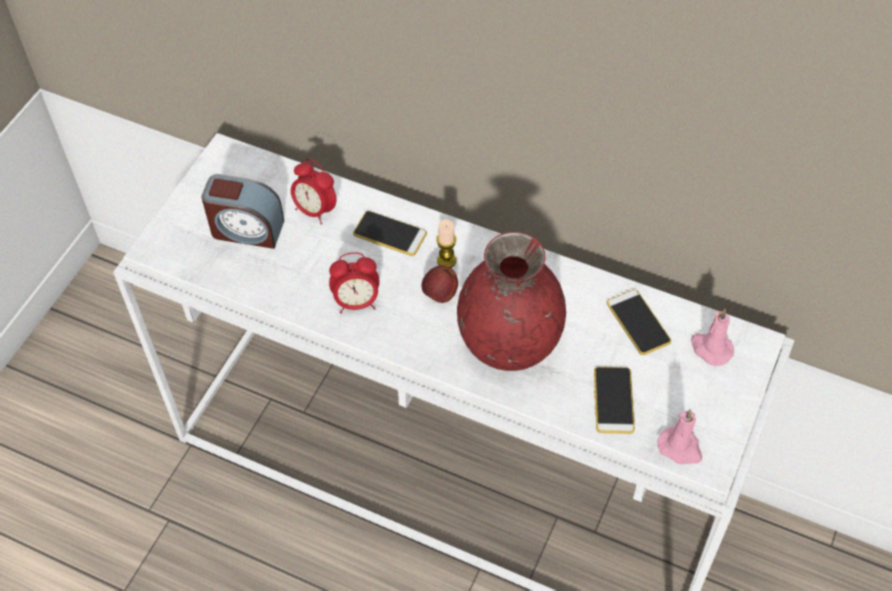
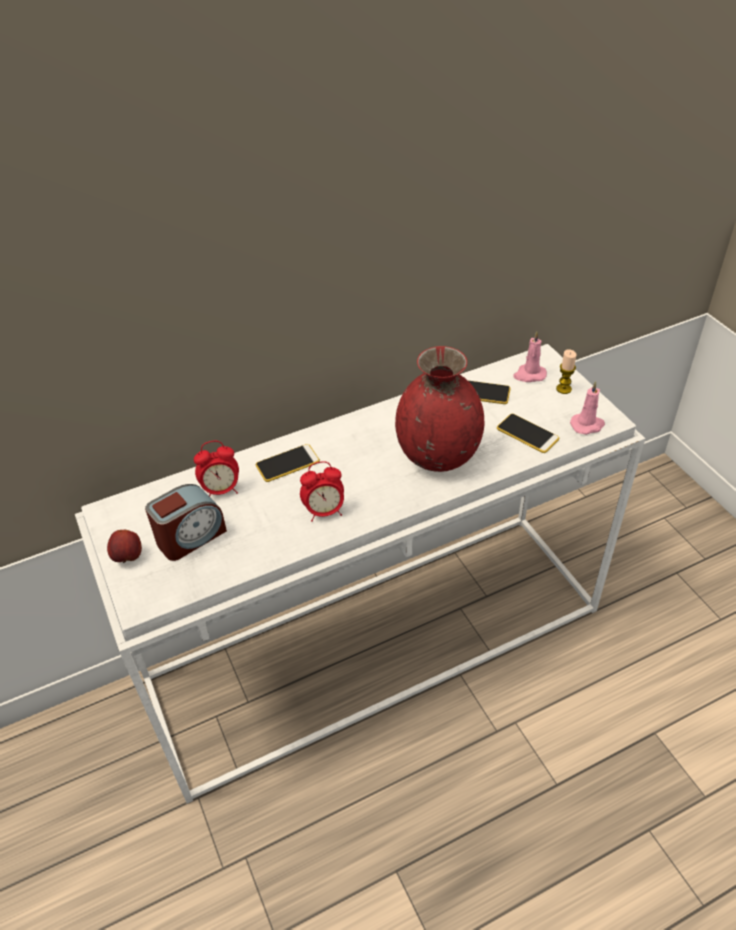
camera: 50 degrees left, 10 degrees down
(356, 302) = (324, 511): alarm clock -> alarm clock turned 45 degrees clockwise
(440, 295) = (365, 466): apple -> apple (128, 557)
(446, 260) = (341, 448): candle -> candle (563, 389)

